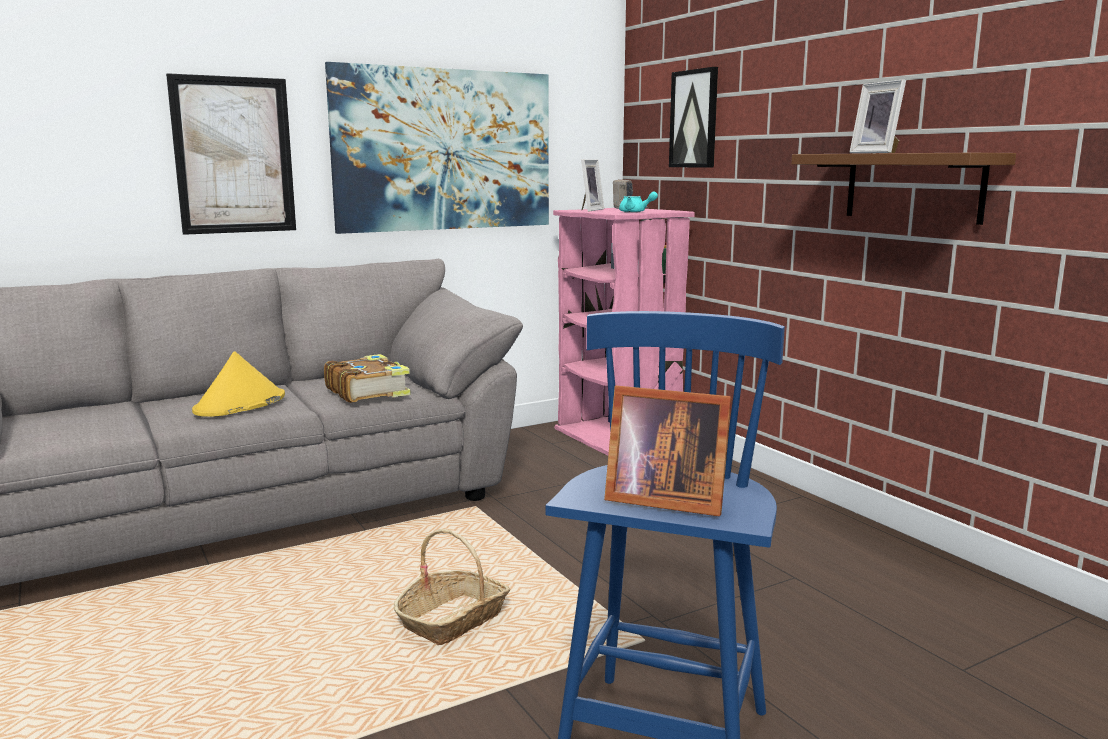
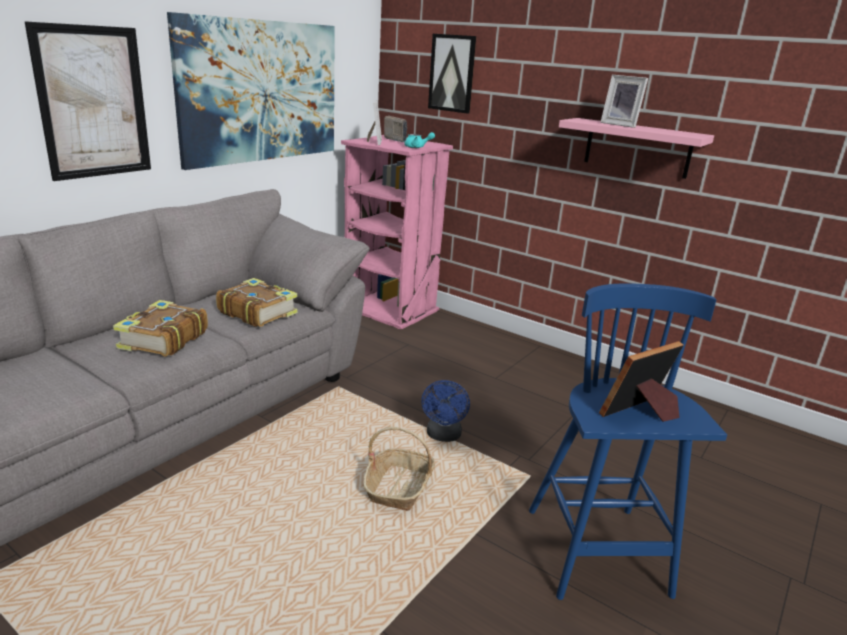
camera: 25 degrees left, 10 degrees up
(240, 404) = (162, 340): yellow hat -> book
(562, 576) = (443, 436): none -> blue fan
(662, 499) = (641, 413): picture frame -> picture frame turned 150 degrees clockwise
(913, 187) = (637, 148): brown shelf -> pink shelf

